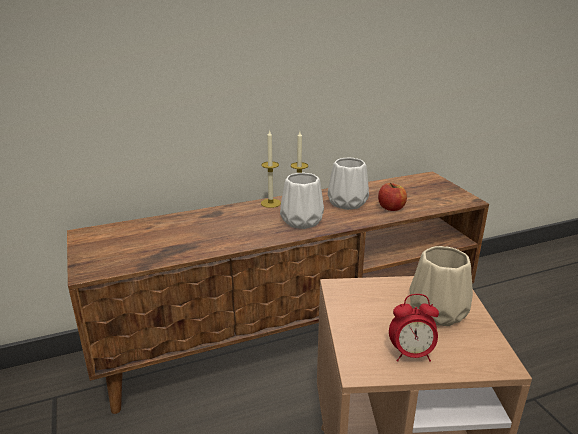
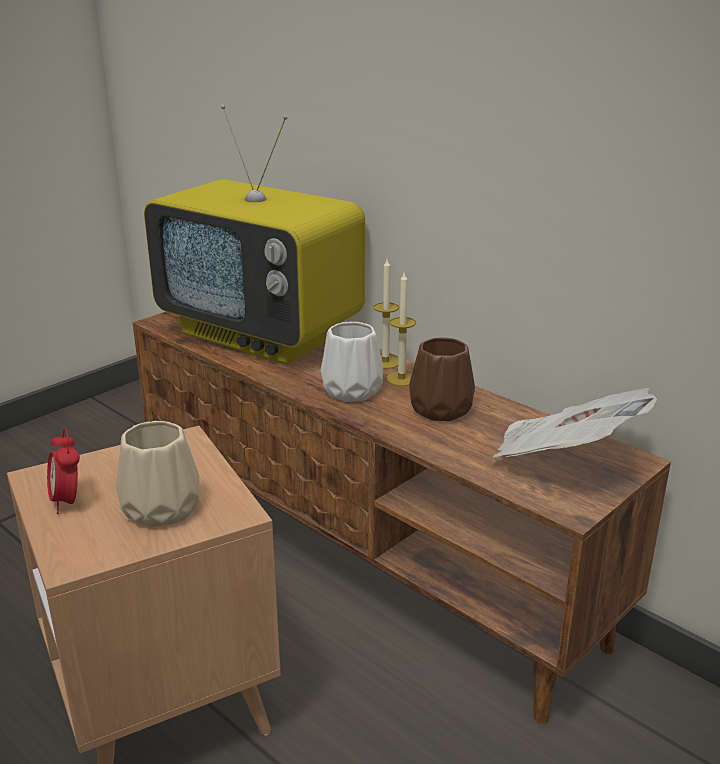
camera: 65 degrees right, 0 degrees up
(178, 232) = (264, 335): none -> television
(347, 203) = (438, 409): white vase -> brown vase
(391, 208) = (459, 445): apple -> none
(419, 189) = (564, 458): none -> newspaper

